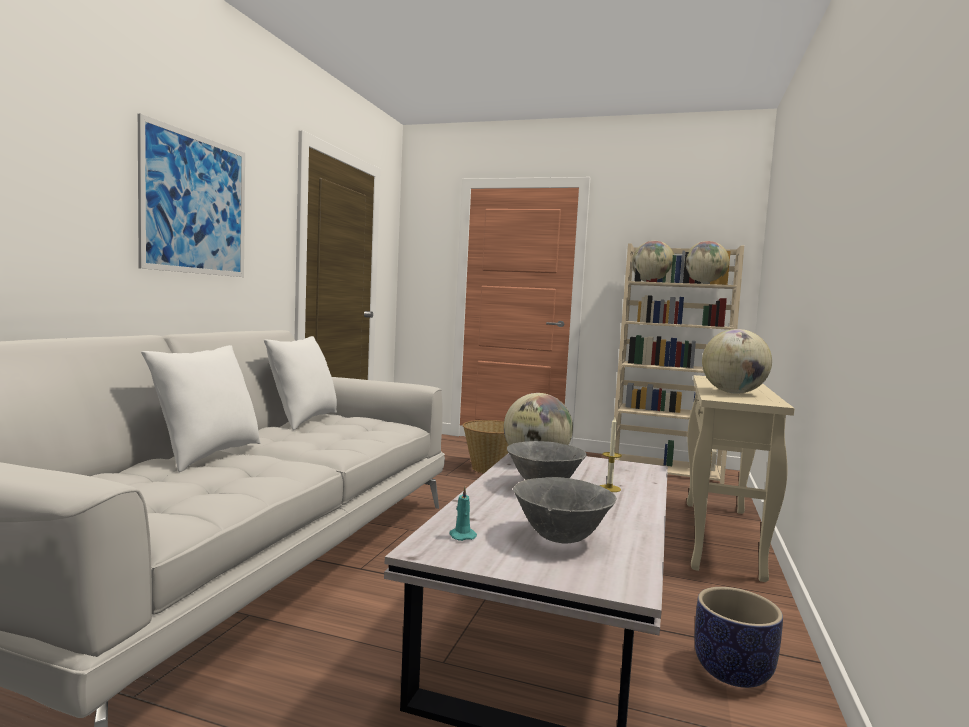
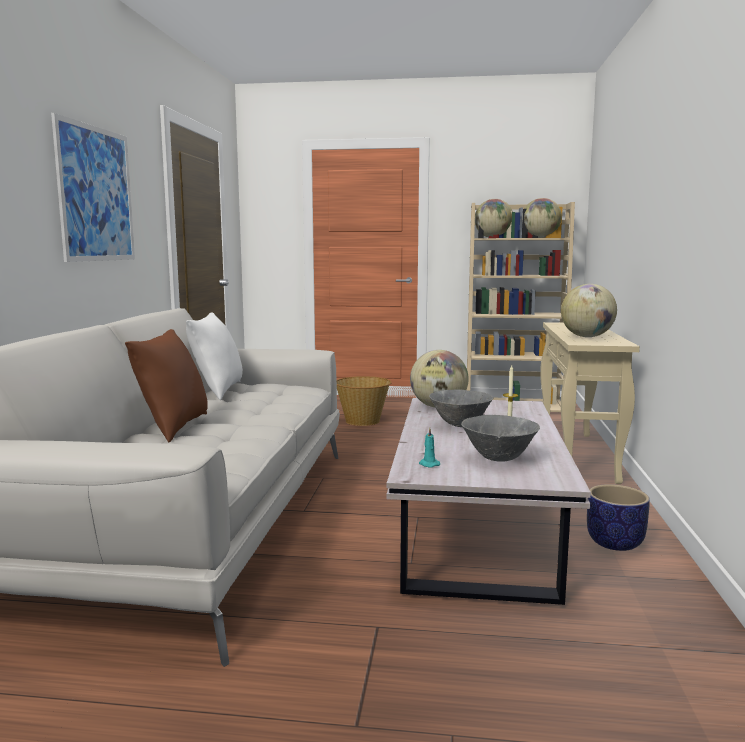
camera: 10 degrees left, 5 degrees up
(206, 455) = (172, 428): white pillow -> brown pillow

